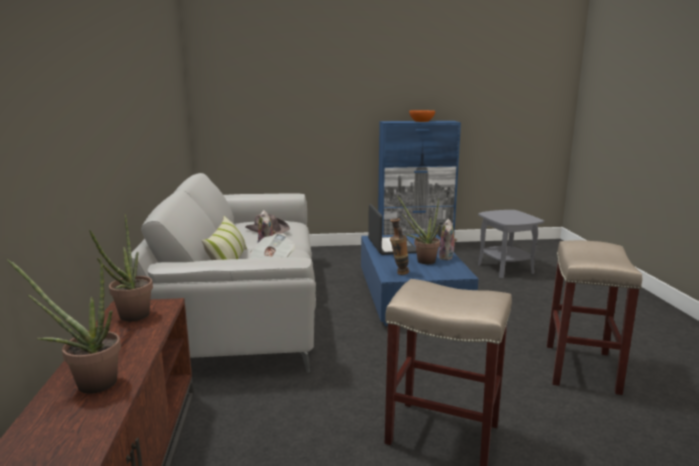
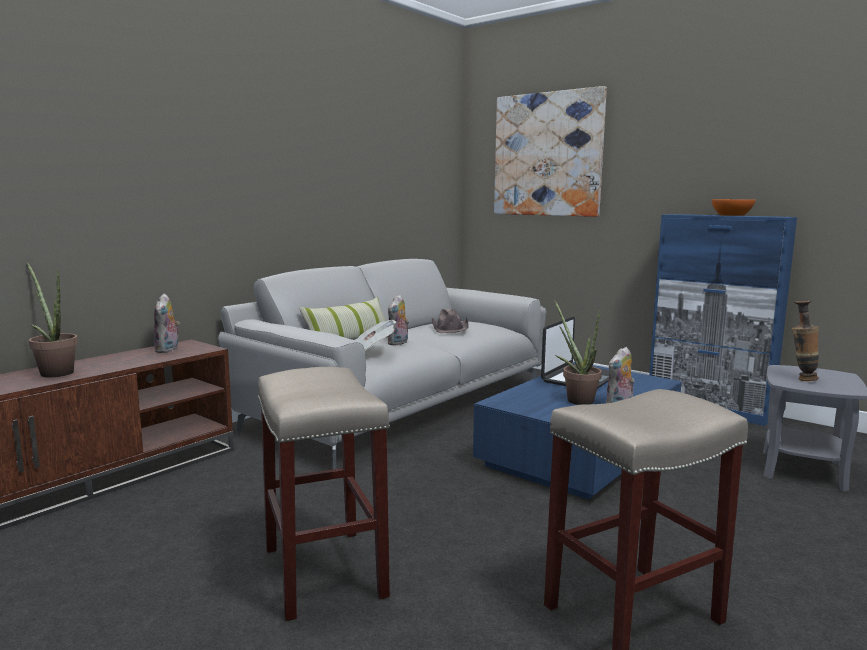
camera: 45 degrees right, 5 degrees down
(131, 318) = (168, 350): potted plant -> plush toy
(274, 76) = (547, 154): none -> picture
(398, 273) = (515, 401): vase -> vase (801, 379)

